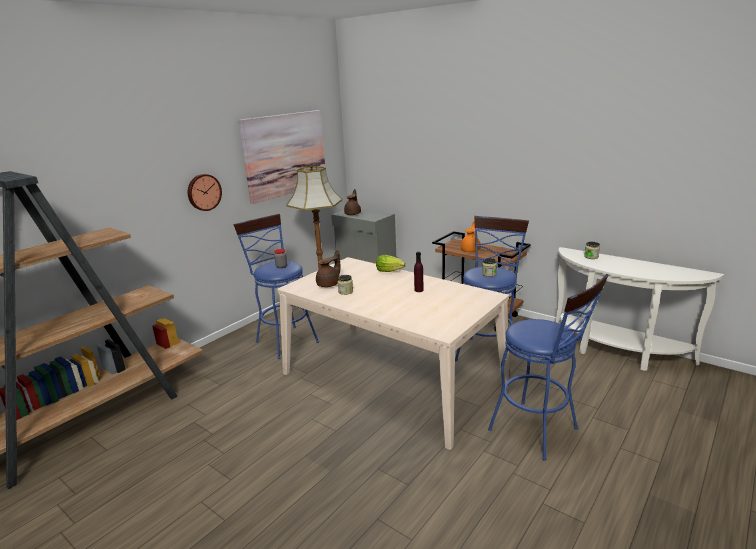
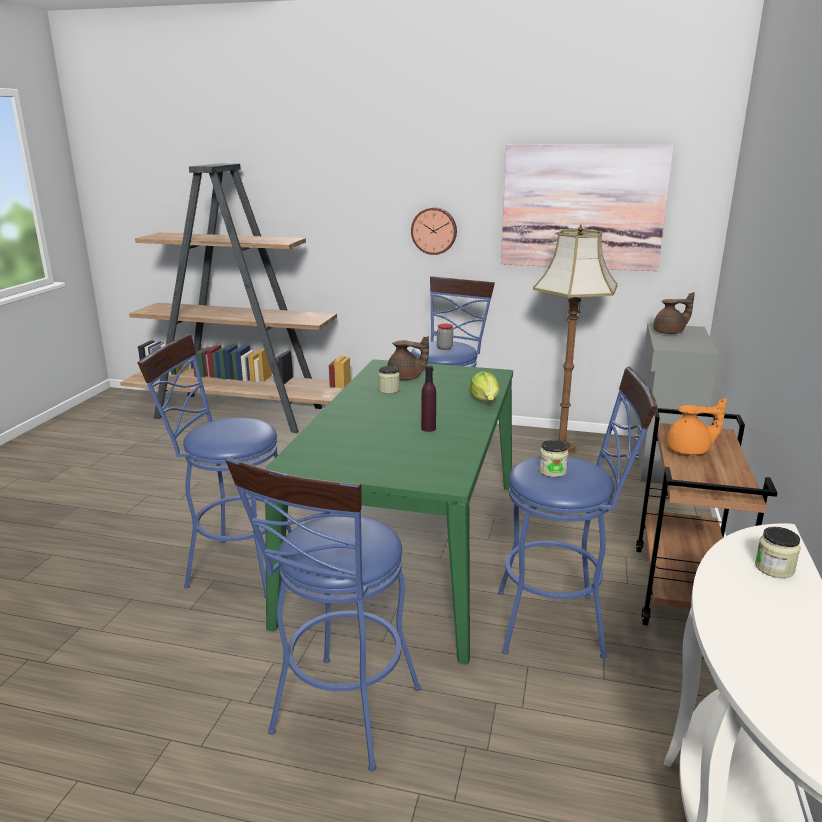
camera: 65 degrees right, 0 degrees up
(366, 456) = (234, 566): none -> blue stool
(392, 378) = (409, 546): beige dining table -> green dining table

